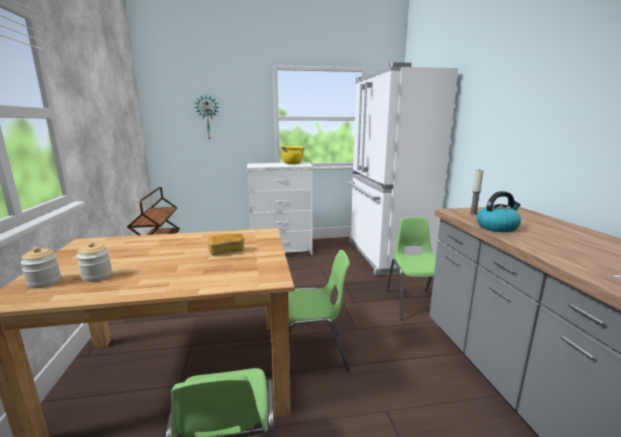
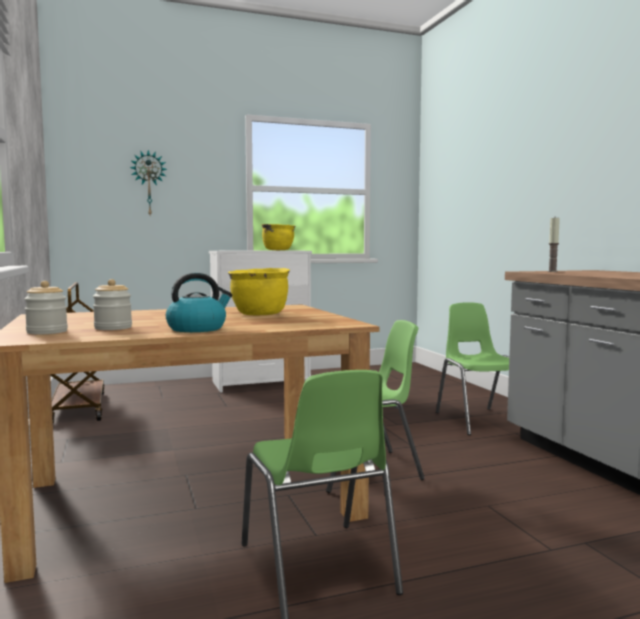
camera: 10 degrees left, 10 degrees down
(226, 251) = (260, 315): bread -> yellow cooking pot
(385, 256) = (417, 382): white fridge -> none
(497, 227) = (586, 274): kettle -> kettle (197, 329)

